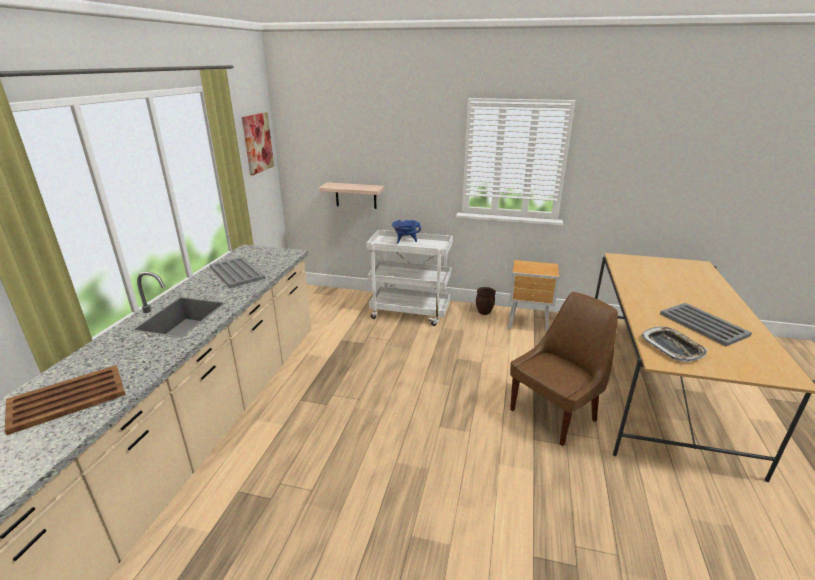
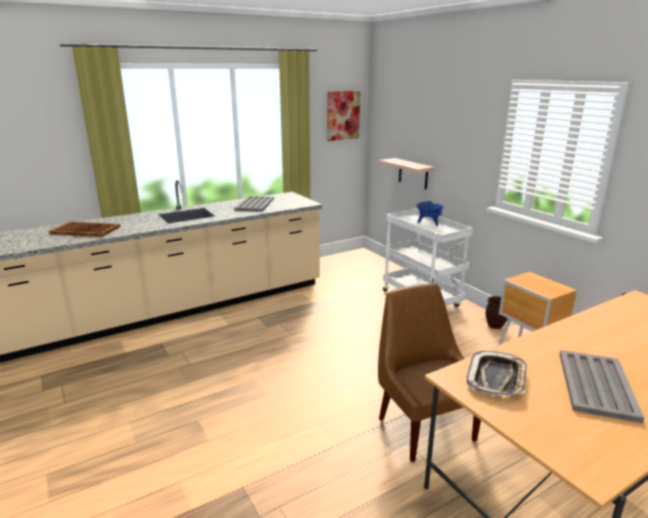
camera: 45 degrees right, 5 degrees down
(555, 414) = (424, 427): brown chair -> brown chair turned 120 degrees counterclockwise

